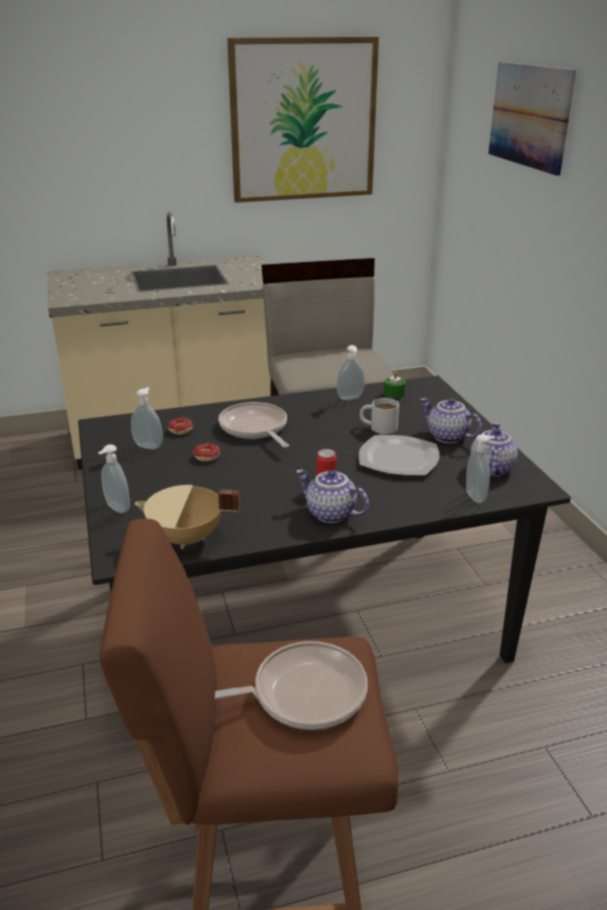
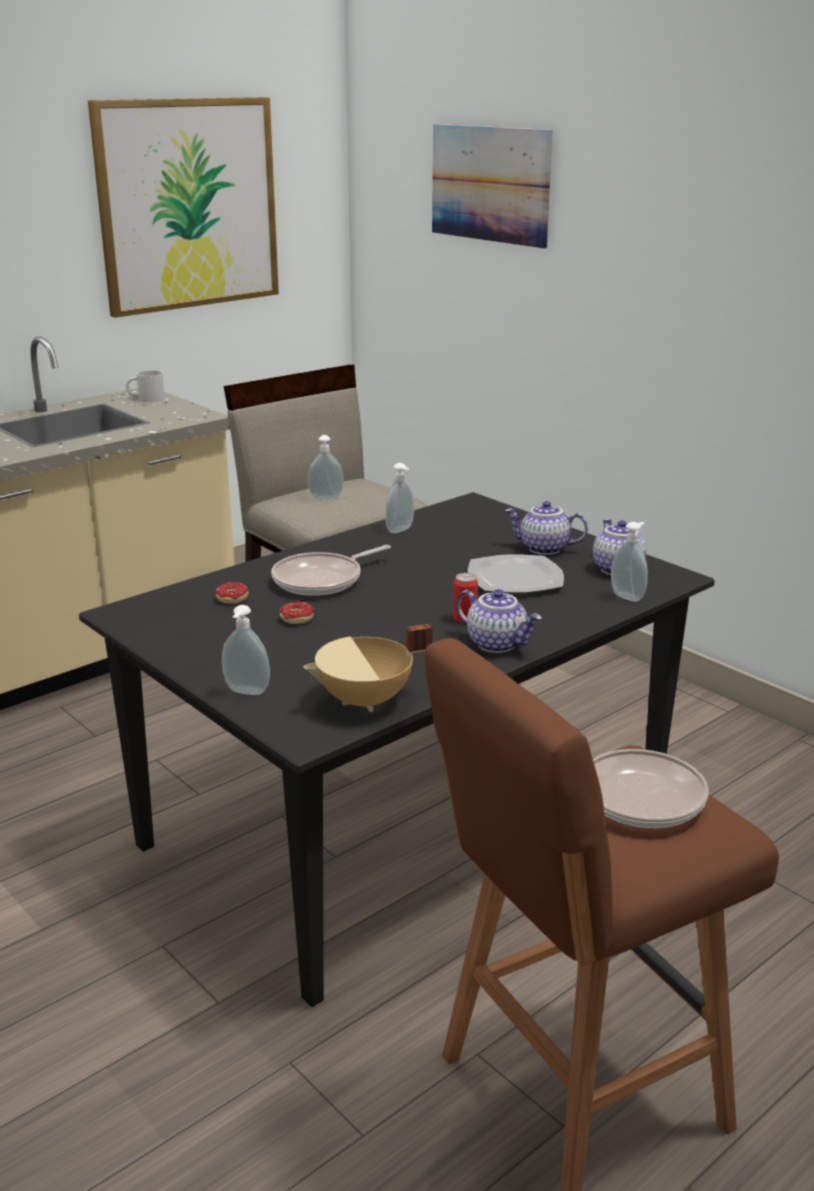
camera: 25 degrees left, 5 degrees down
(149, 445) = (210, 622): soap dispenser -> soap dispenser (326, 497)
(255, 428) = (322, 580): frying pan -> frying pan turned 75 degrees counterclockwise
(329, 514) = (498, 643): teapot -> teapot turned 150 degrees counterclockwise
(378, 427) = (462, 553): white mug -> white mug (146, 398)
(394, 394) = (445, 518): green candle -> none

